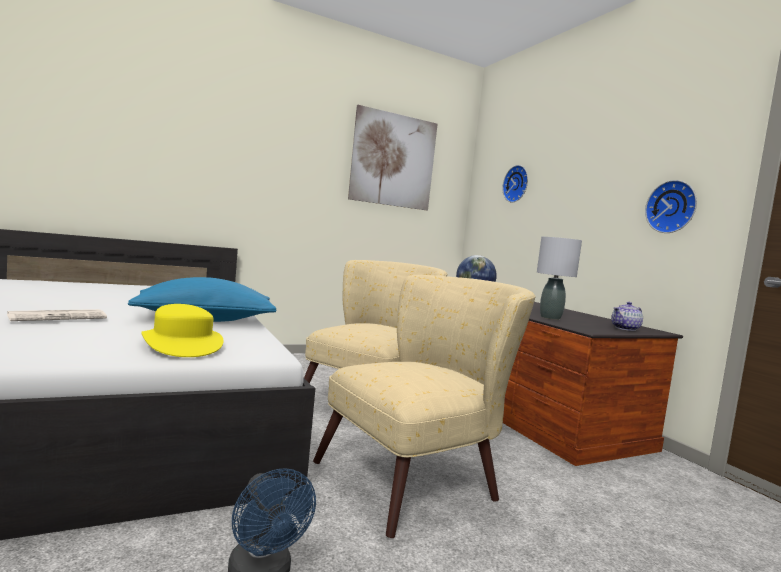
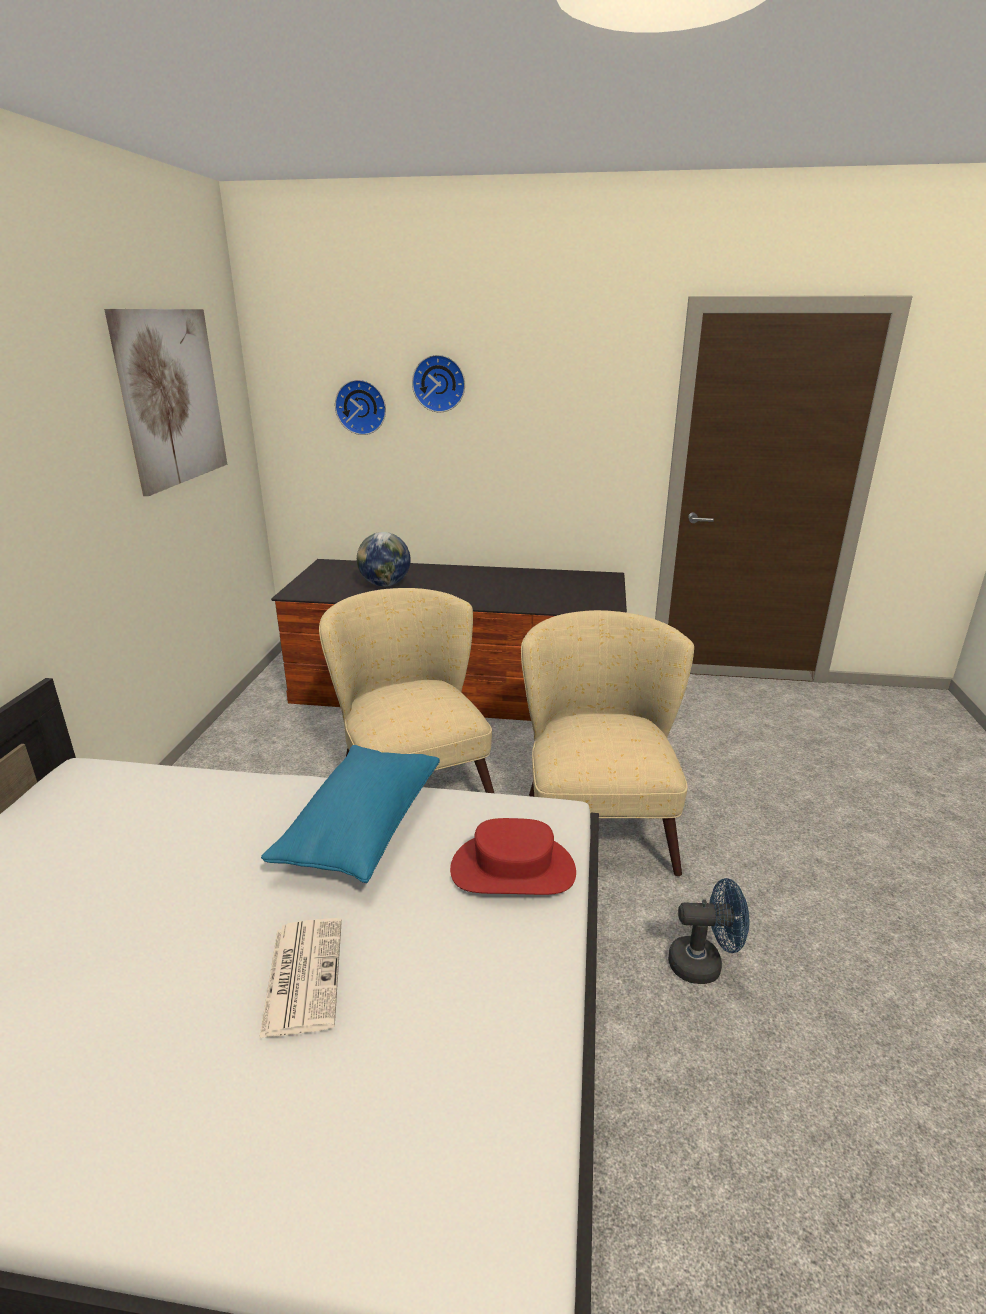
camera: 55 degrees left, 20 degrees up
(182, 344) = (513, 869): yellow hat -> red hat
(550, 317) = (544, 601): grey table lamp -> none
(626, 329) = (599, 587): teapot -> none
(672, 207) = (597, 449): wall clock -> wall clock (439, 383)

